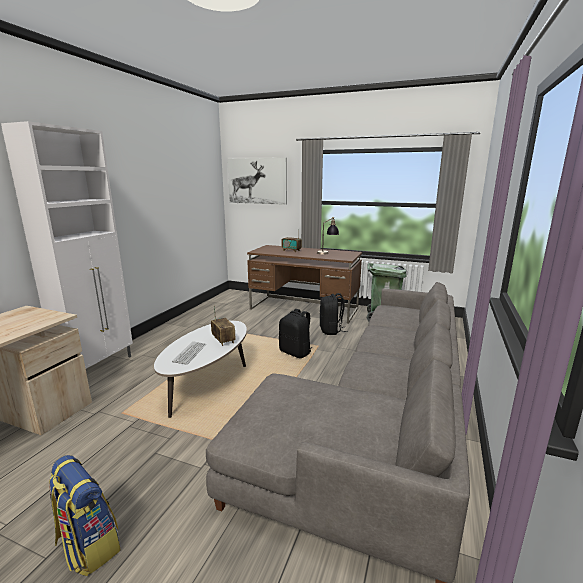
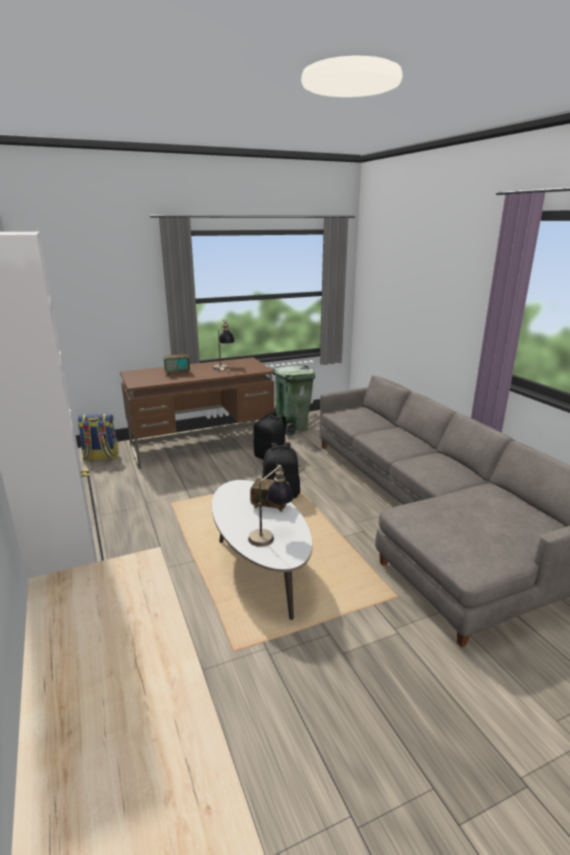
camera: 45 degrees left, 5 degrees up
(88, 545) = (441, 749): backpack -> backpack (101, 457)
(190, 353) = (270, 535): keyboard -> table lamp
(257, 181) = (83, 277): picture -> none

